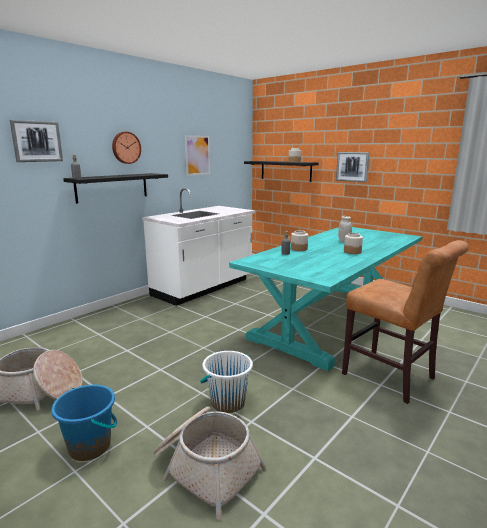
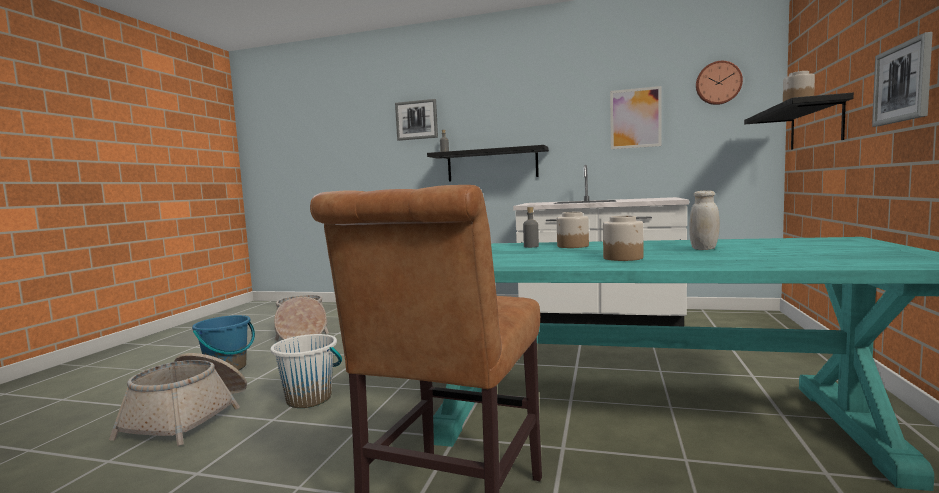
camera: 65 degrees right, 10 degrees down
(126, 147) = (512, 117): wall clock -> wall clock (718, 83)

